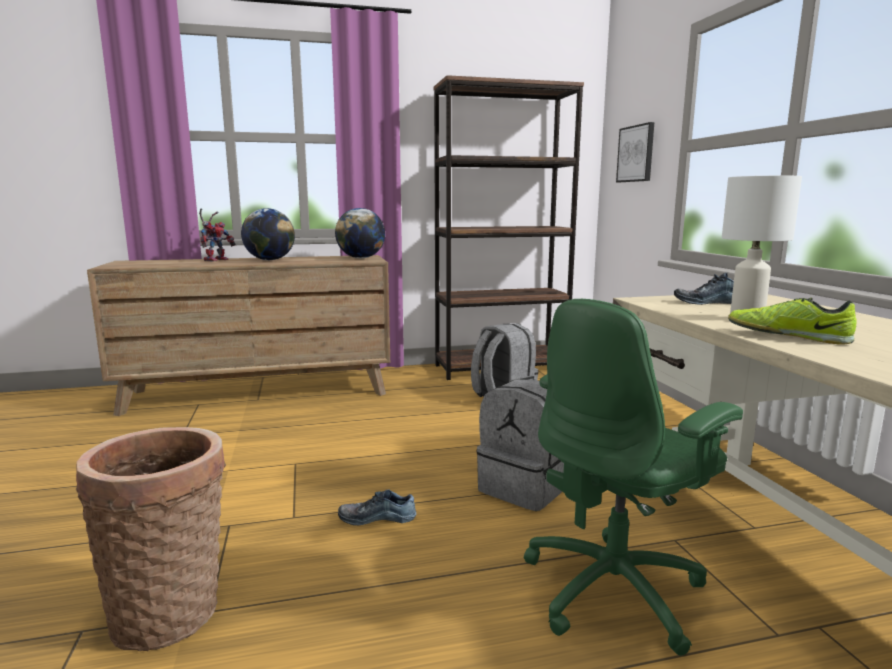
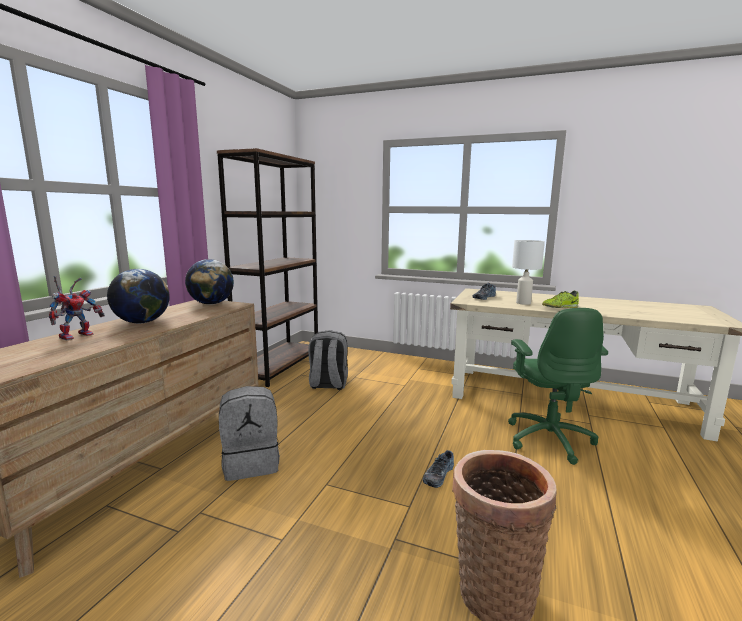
camera: 55 degrees left, 0 degrees up
(216, 260) = (77, 335): toy robot -> toy robot turned 60 degrees clockwise
(524, 488) = (446, 422): grey backpack -> grey backpack (251, 463)
(636, 154) = (339, 209): picture -> none

